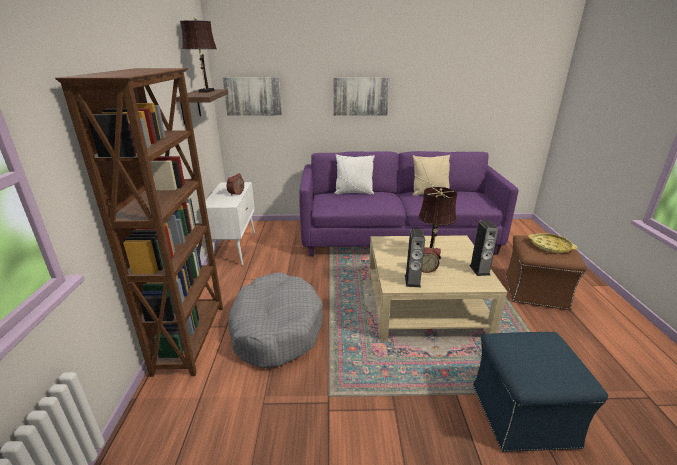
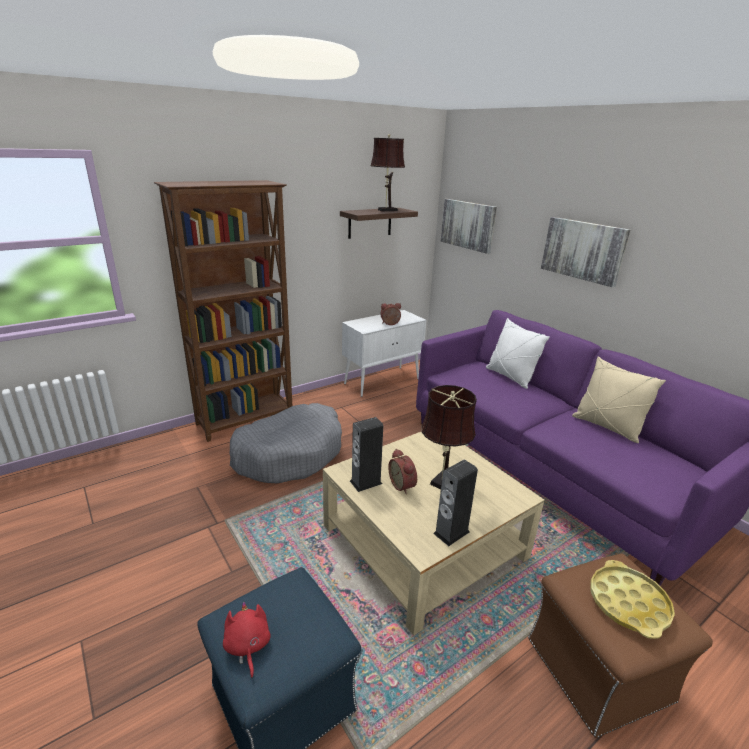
camera: 55 degrees right, 0 degrees up
(555, 374) = (247, 646): none -> red plush toy

